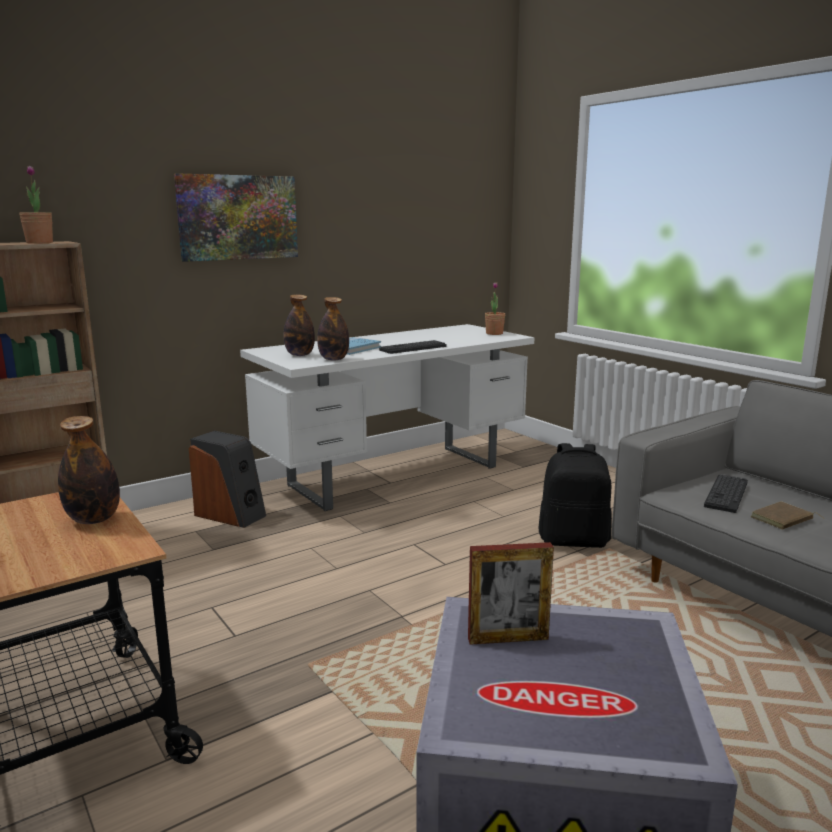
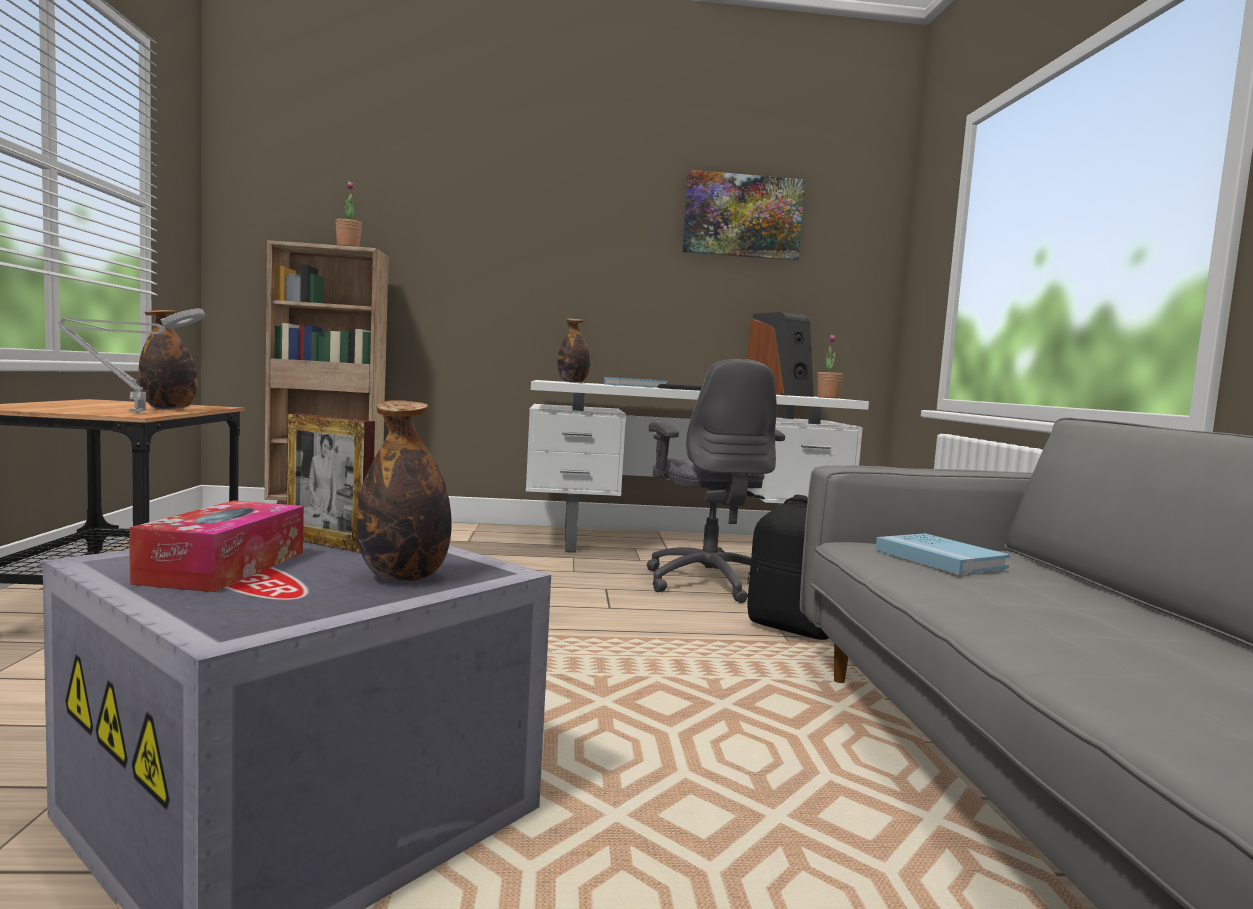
camera: 30 degrees right, 10 degrees down
(109, 544) = (133, 412): none -> grey table lamp
(231, 515) = (481, 537): speaker -> speaker (779, 394)
(238, 217) = (553, 250): picture -> picture (742, 216)
(333, 359) = (592, 384): bottle -> bottle (404, 577)
(466, 512) = (707, 582): none -> grey office chair
(530, 697) = (224, 567): none -> tissue box
(726, 494) = (940, 559): keyboard -> blue book
(783, 519) = (975, 586): brown book -> none

